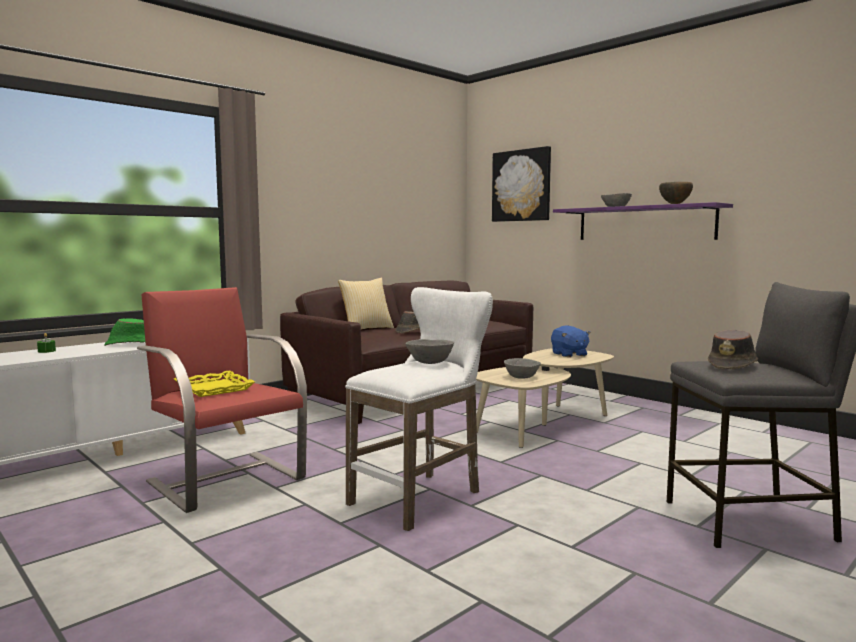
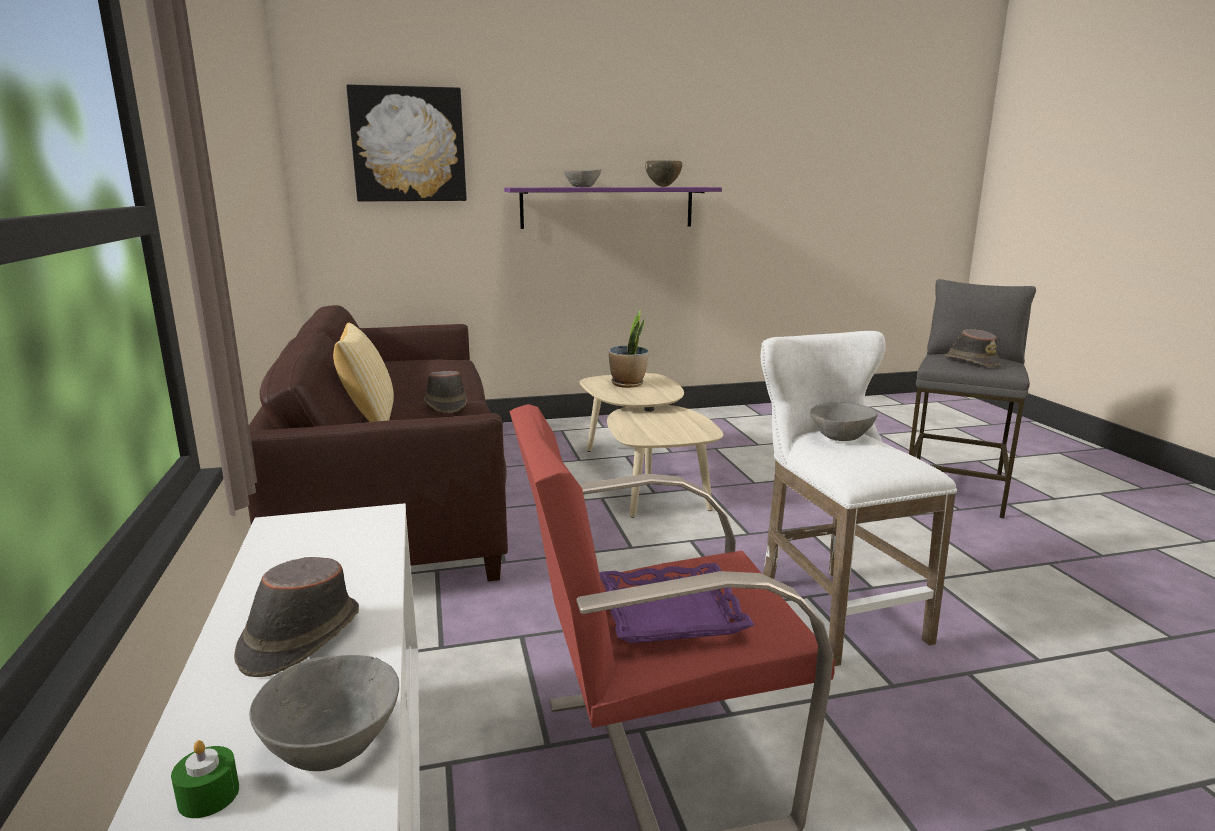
camera: 60 degrees left, 10 degrees up
(129, 344) = (299, 638): green hat -> brown hat
(213, 388) = (671, 613): yellow tray -> purple tray
(521, 377) = (672, 426): grey bowl -> grey bowl (333, 746)
(569, 354) = (628, 384): blue plush toy -> potted plant

